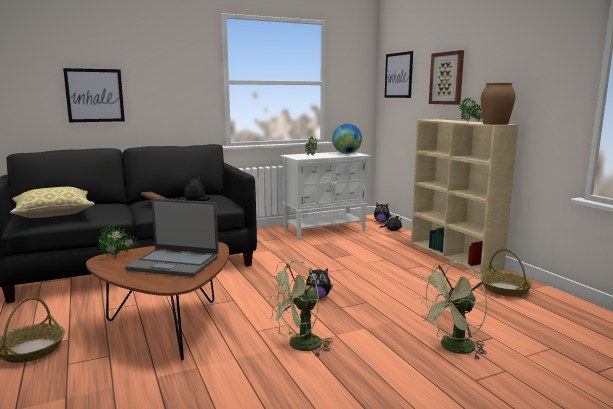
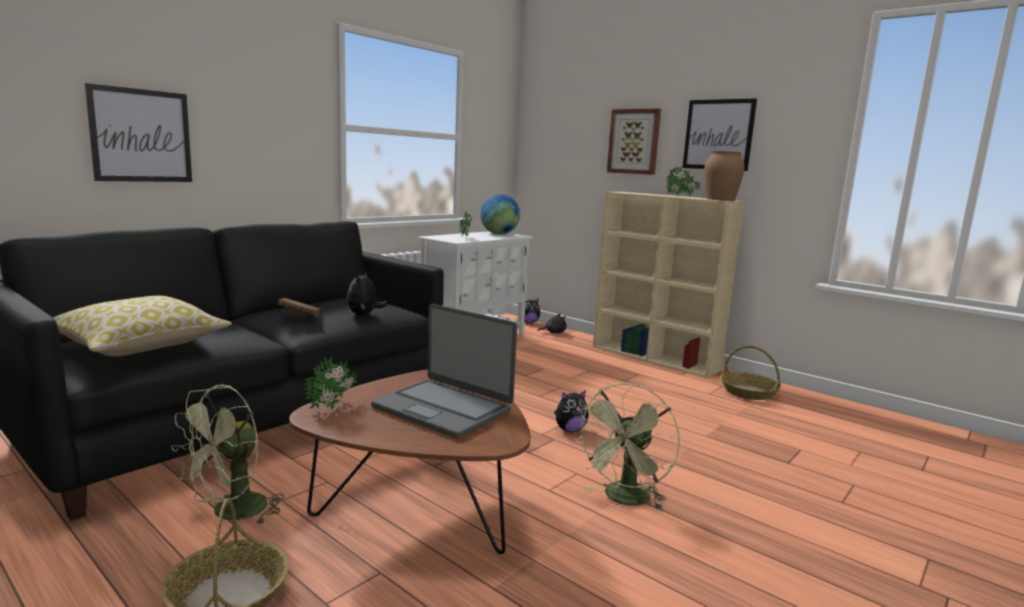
camera: 25 degrees left, 0 degrees up
(174, 263) = (443, 408): laptop -> laptop turned 45 degrees clockwise
(398, 75) = (553, 133): picture -> picture (718, 134)
(453, 348) = (781, 470): green fan -> green fan (231, 513)

